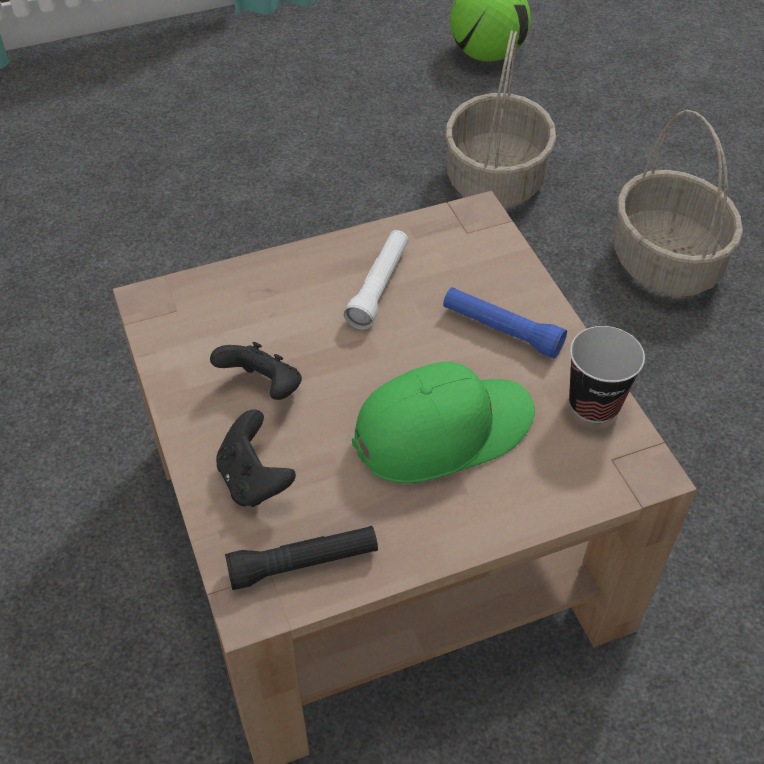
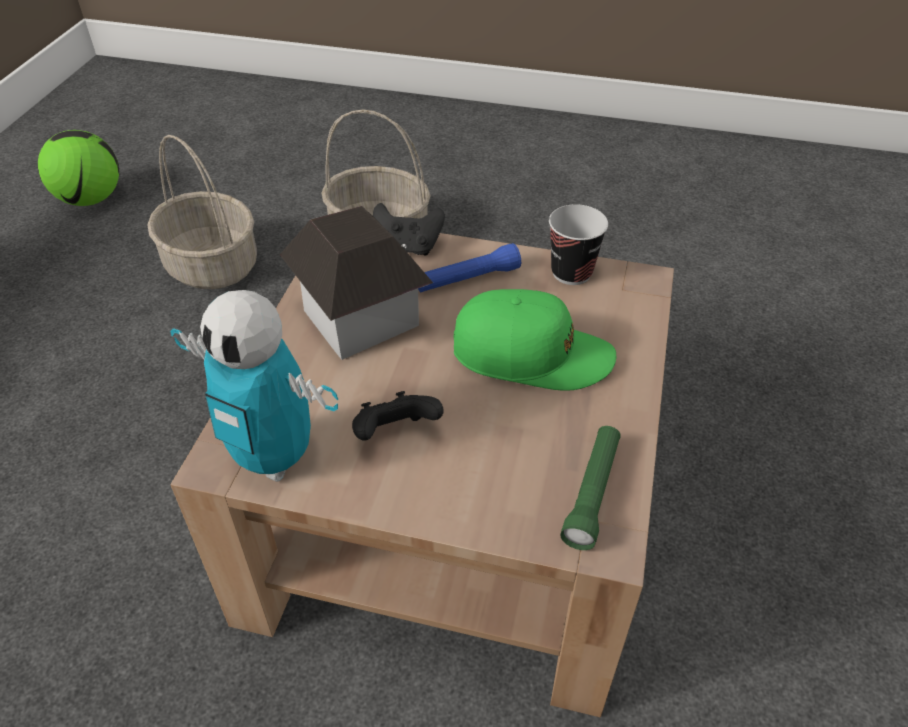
camera: 55 degrees left, 5 degrees down
(180, 329) = (274, 457): none -> toy robot
(254, 480) = (485, 485): black game controller -> black game controller (408, 247)
(303, 564) = (592, 493): black flashlight -> green flashlight
(379, 287) = (360, 317): white flashlight -> toy house
(443, 431) = (531, 354): green cap -> green cap turned 90 degrees clockwise

